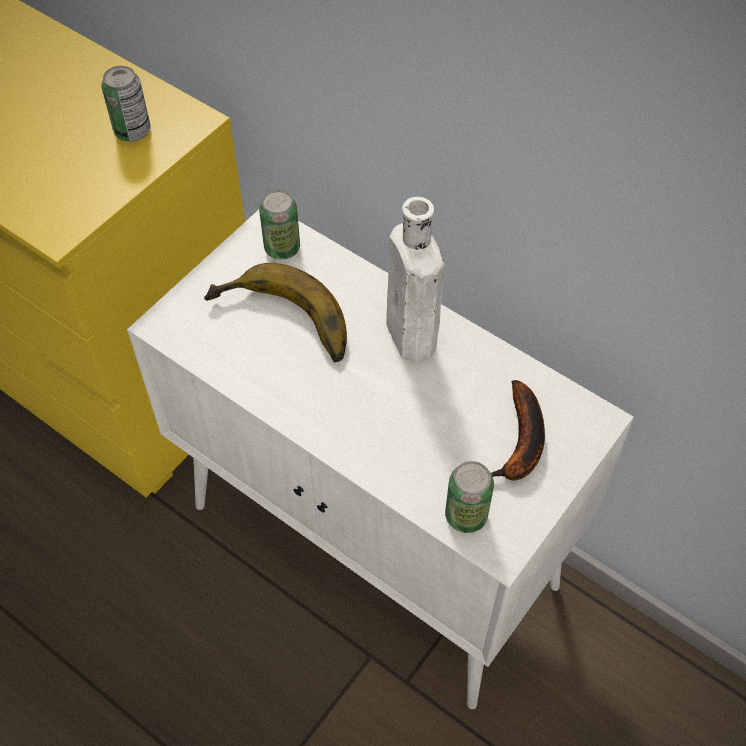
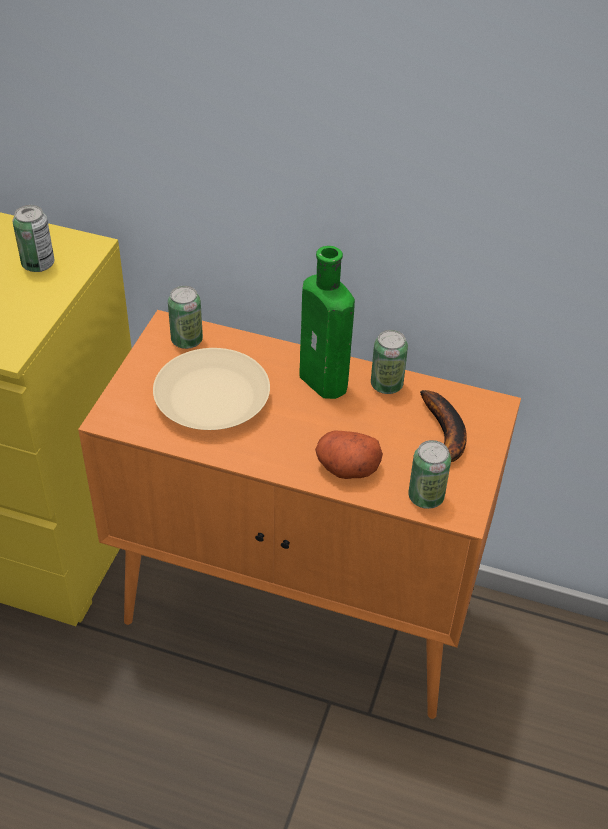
camera: 20 degrees left, 10 degrees down
(280, 326) = (212, 397): banana -> beige plate
(376, 548) = (301, 613): white cabinet -> orange cabinet
(391, 453) = (346, 467): none -> potato
(413, 339) = (326, 382): white bottle -> green bottle
(481, 359) = (386, 385): none -> can

